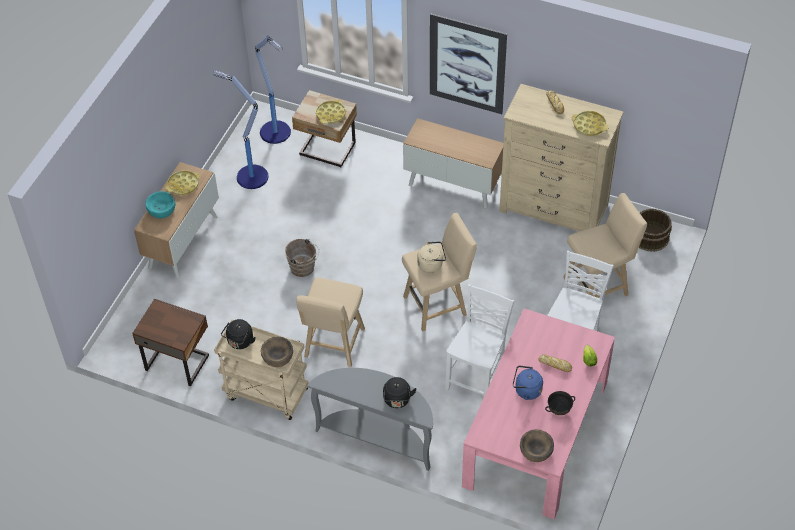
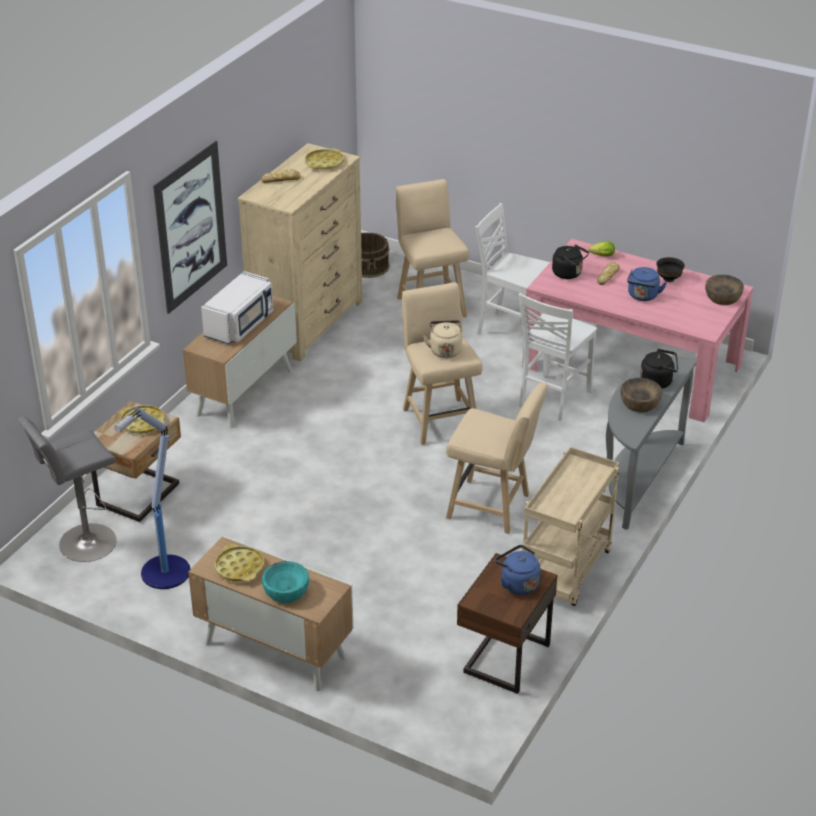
camera: 85 degrees left, 15 degrees down
(174, 329) = (517, 584): none -> blue kettle
(239, 342) = (559, 507): black kettle -> black kettle (569, 274)
(276, 133) = (83, 544): floor lamp -> grey stool
(277, 357) = (585, 475): brown bowl -> brown bowl (639, 403)
(304, 268) = (356, 528): brown bucket -> none
(454, 143) = (240, 325): none -> white microwave
(477, 378) = (552, 399): white chair -> white chair turned 90 degrees counterclockwise

